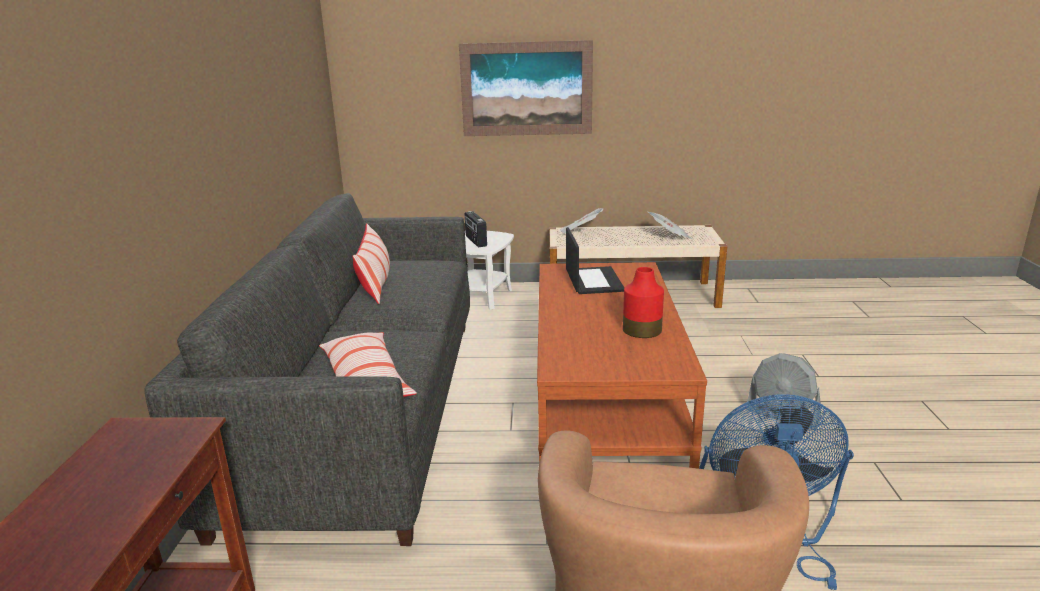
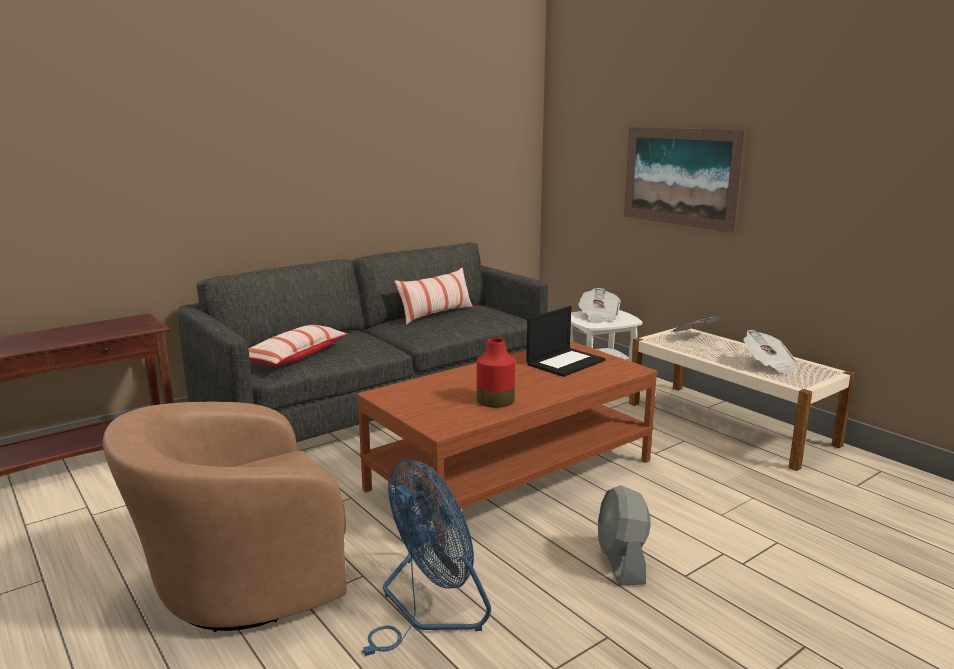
camera: 50 degrees right, 5 degrees down
(475, 241) = (598, 317): radio -> newspaper

